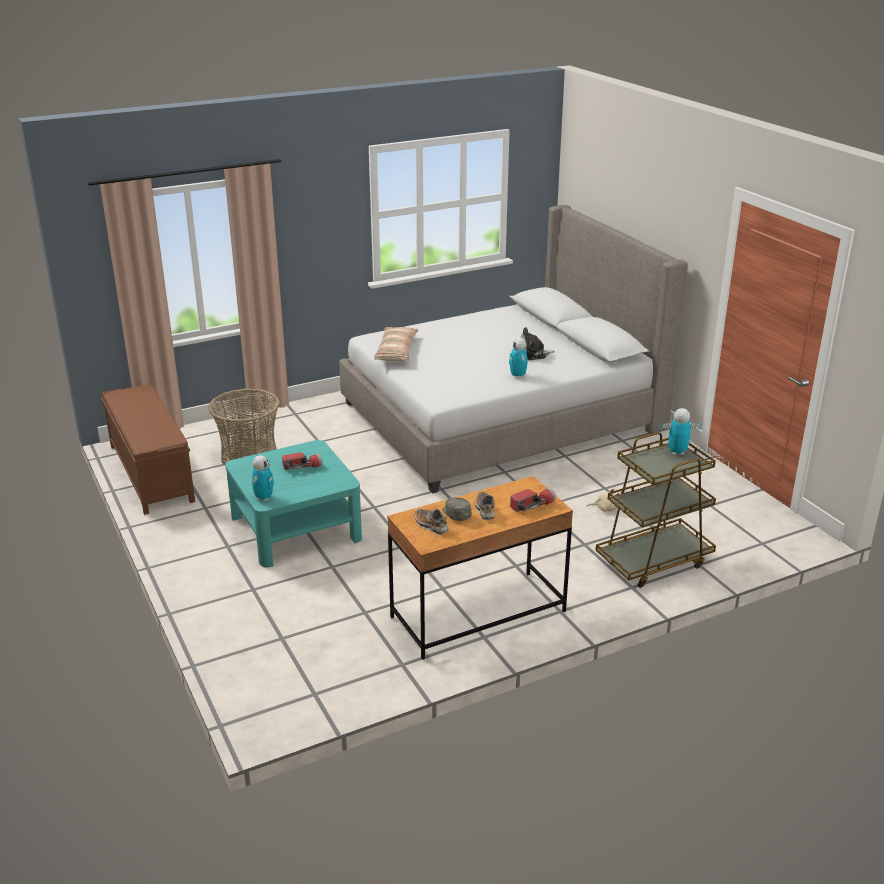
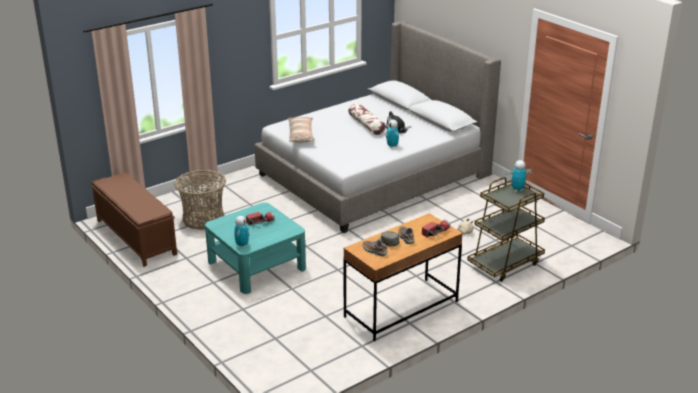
camera: 10 degrees left, 0 degrees up
(492, 345) = (366, 125): none -> pillow

